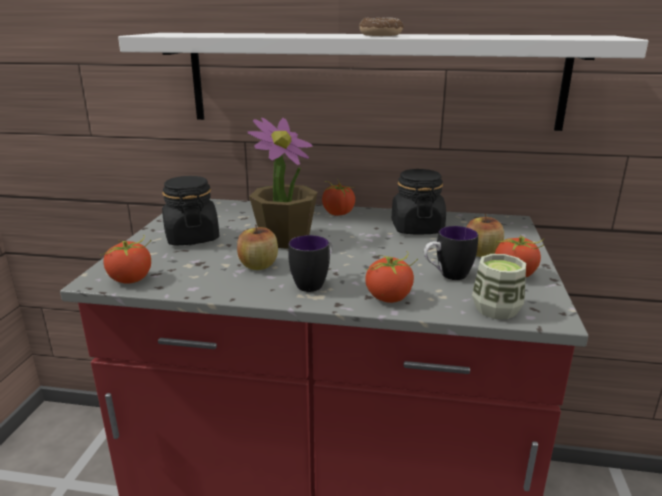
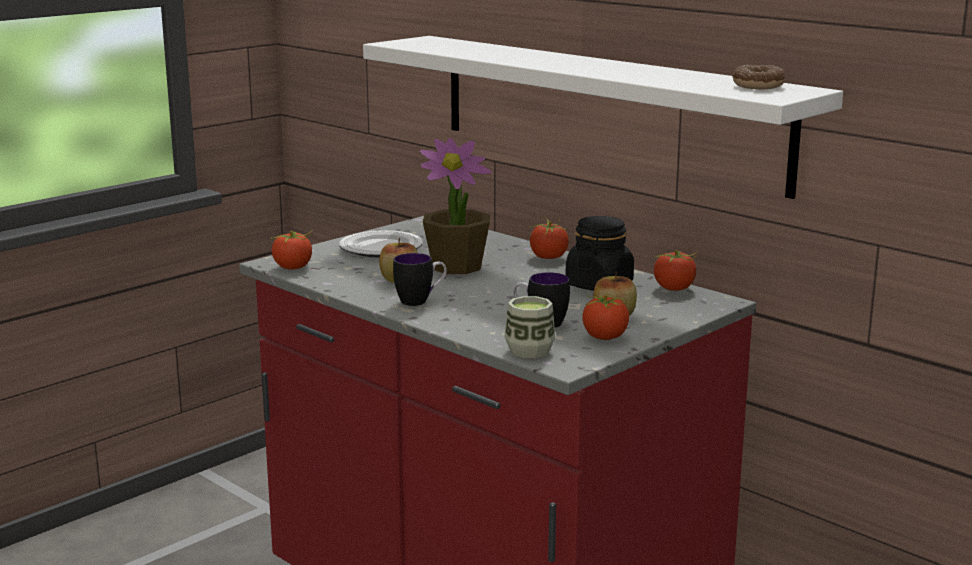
camera: 35 degrees right, 5 degrees down
(191, 237) = (381, 249): black jar -> plate
(380, 35) = (575, 67): donut -> donut (758, 86)
(389, 297) = (459, 323): tomato -> tomato (674, 288)

